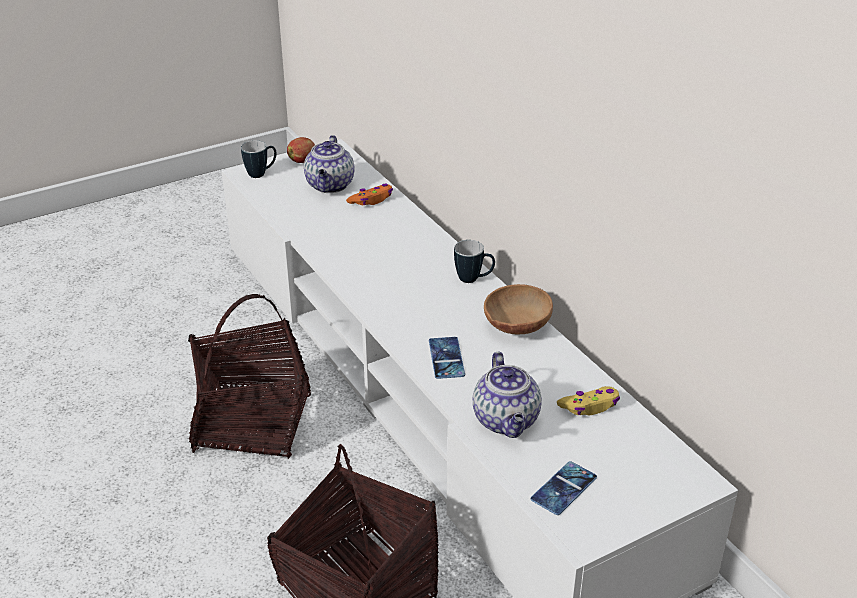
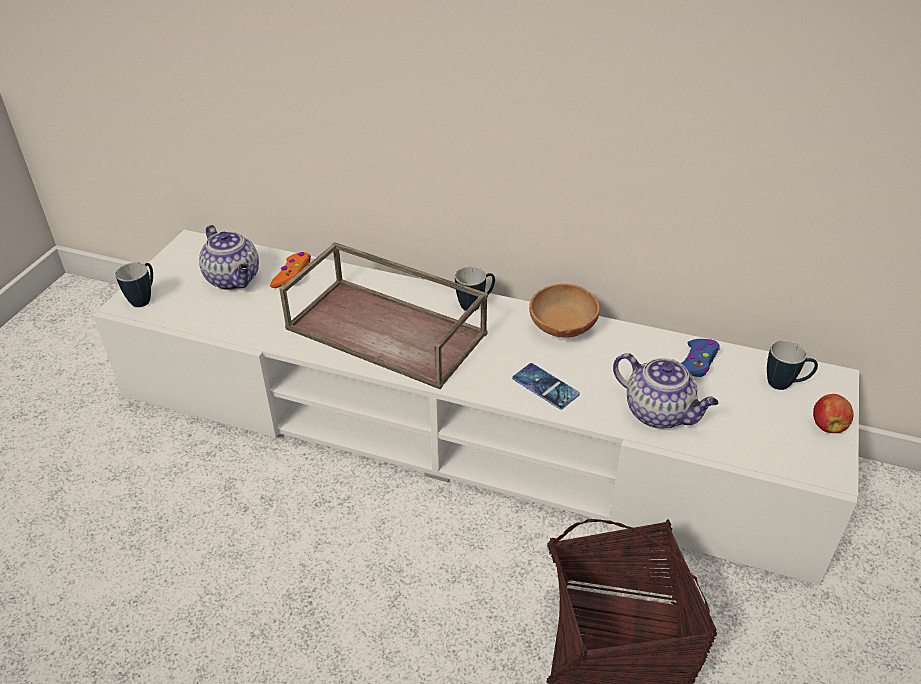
camera: 40 degrees left, 5 degrees up
(253, 423) = (347, 556): basket -> none
(302, 161) = (172, 267): apple -> apple (827, 425)
(387, 266) = (389, 330): none -> brown tray
(564, 488) = (767, 443): phone -> none
(590, 406) = (695, 364): yellow game controller -> blue game controller
(646, 461) = (785, 384): none -> mug

